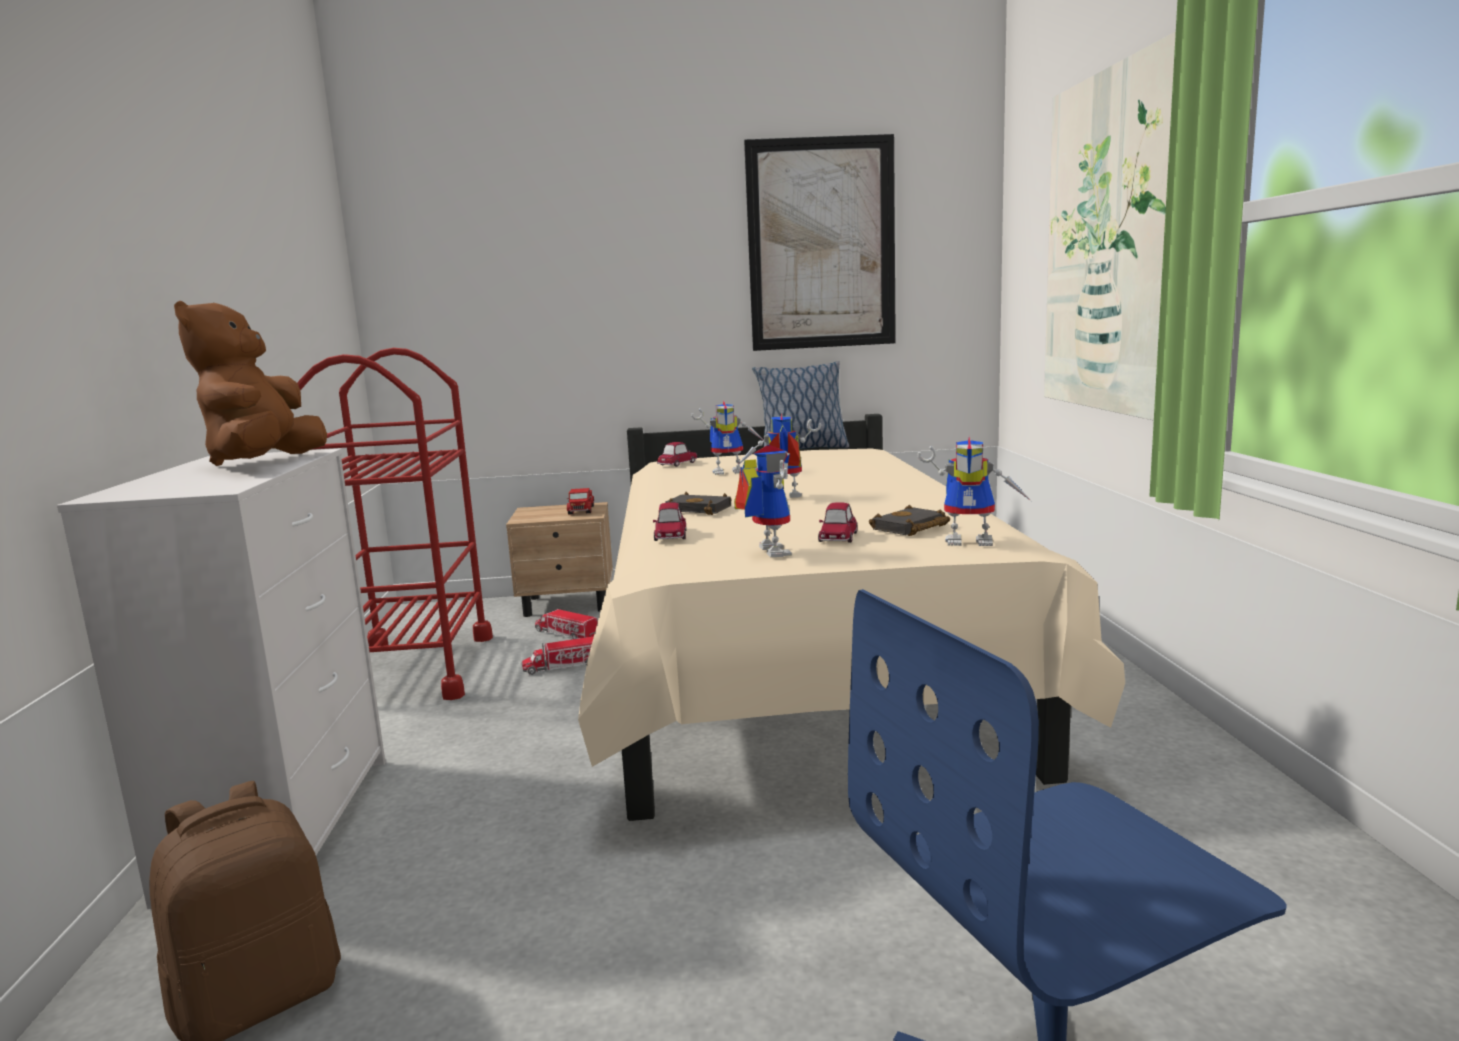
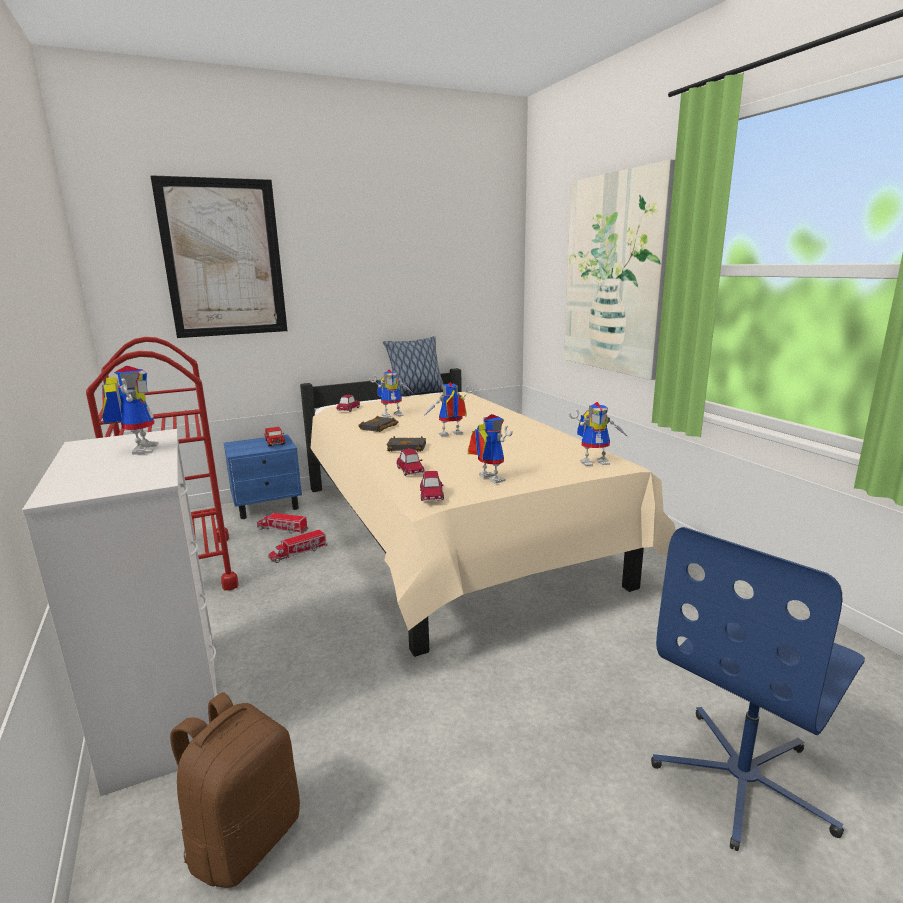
camera: 20 degrees left, 5 degrees up
(264, 463) = (139, 449): brown plush toy -> toy robot
(568, 604) = (268, 506): beige nightstand -> blue nightstand
(821, 244) = (422, 261): picture -> picture (224, 259)
(838, 537) = (518, 464): toy car -> toy car (431, 495)
(910, 528) = (552, 454): black book -> black book (379, 427)

